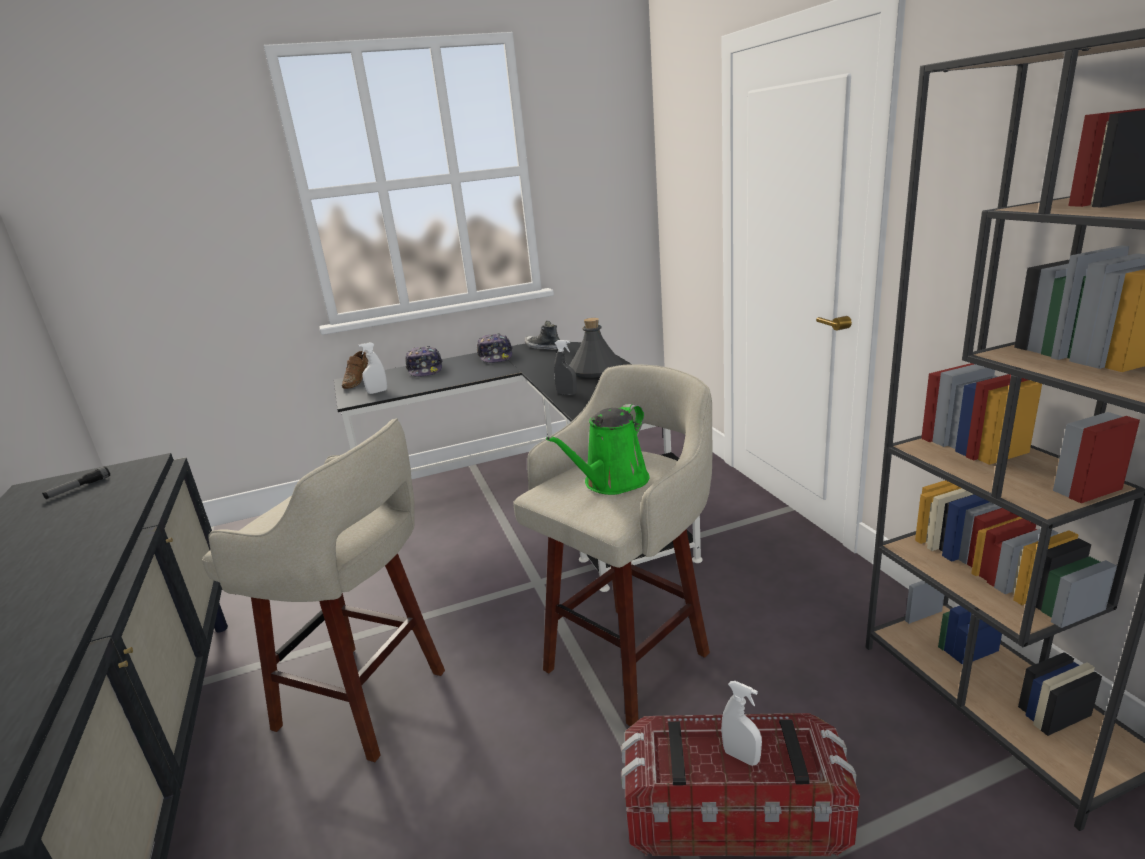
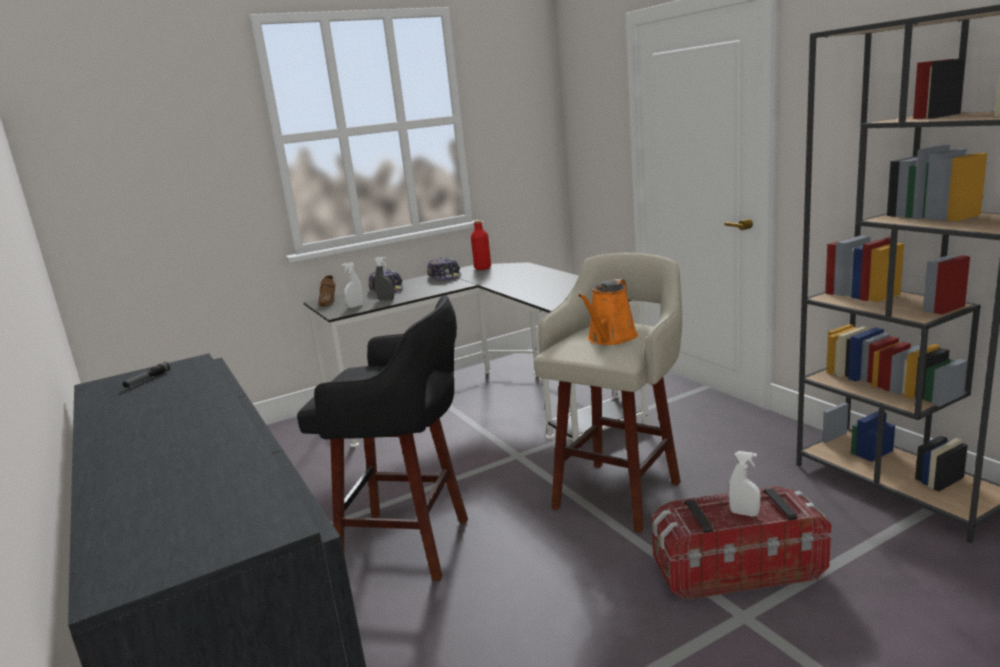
camera: 10 degrees left, 5 degrees down
(367, 702) = (410, 547): beige stool -> black stool
(542, 347) = (482, 268): shoe -> red bottle
(567, 394) = (529, 294): grey spray bottle -> grey spray bottle (386, 300)
(595, 370) = (542, 279): grey bottle -> none
(612, 482) = (610, 338): green watering can -> orange watering can

